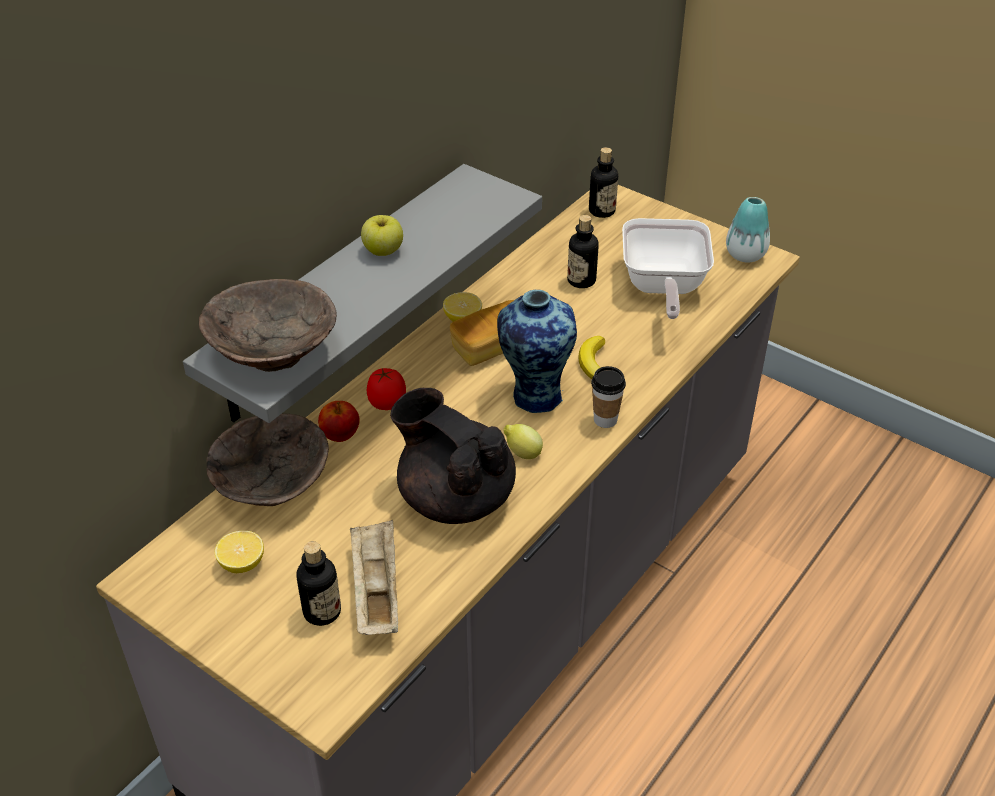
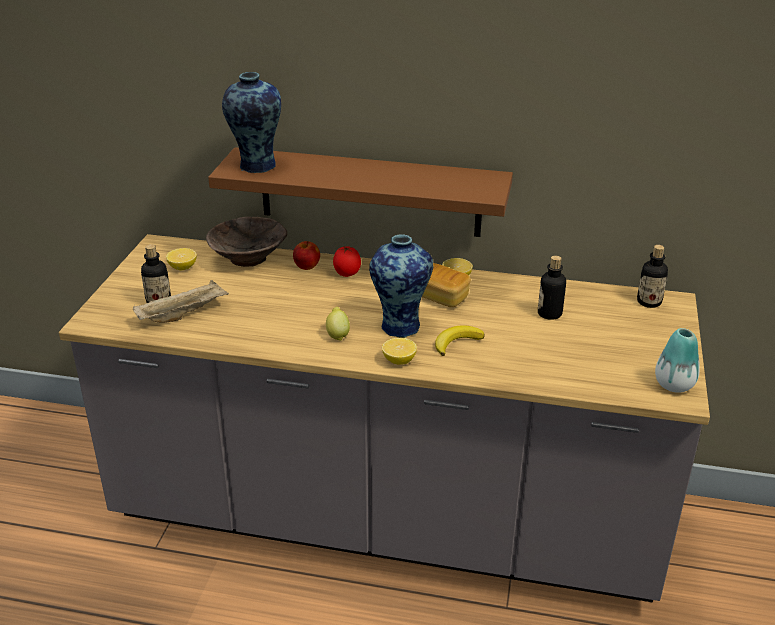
camera: 65 degrees right, 10 degrees down
(273, 354) = (256, 166): brown bowl -> vase
(341, 294) = (370, 192): grey shelf -> brown shelf
(383, 251) = (383, 170): apple -> none
(455, 497) = (279, 320): black teapot -> none
(605, 419) = (399, 360): cup -> lemon
(662, 288) = (580, 352): frying pan -> none

